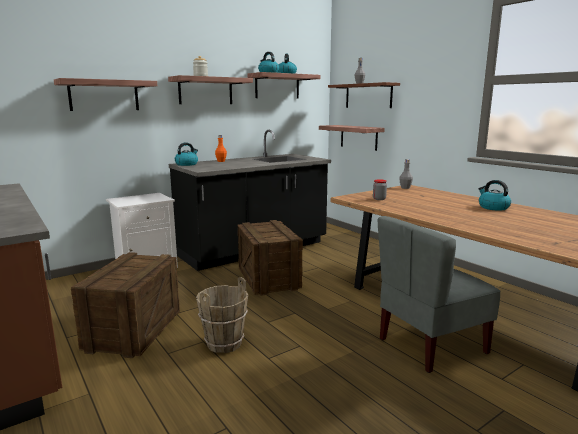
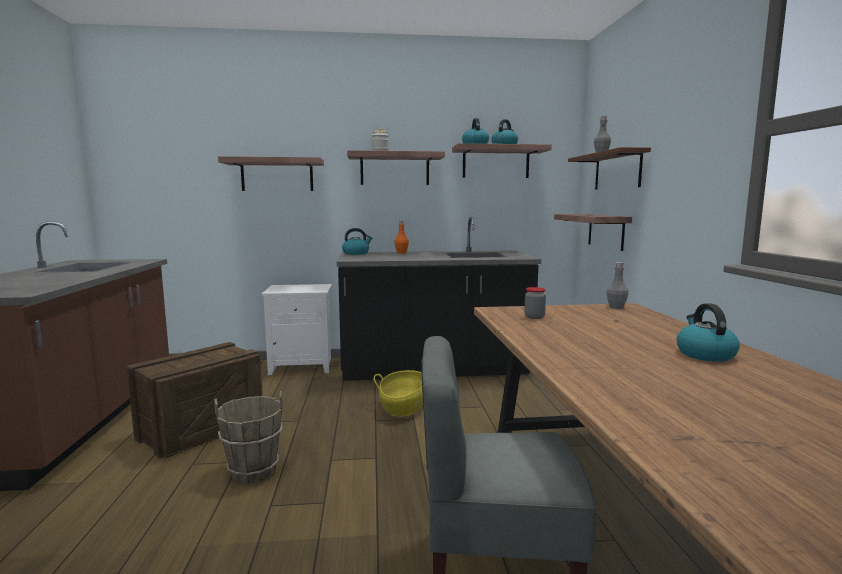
camera: 30 degrees right, 5 degrees down
(268, 278) = (403, 406): crate -> basket

